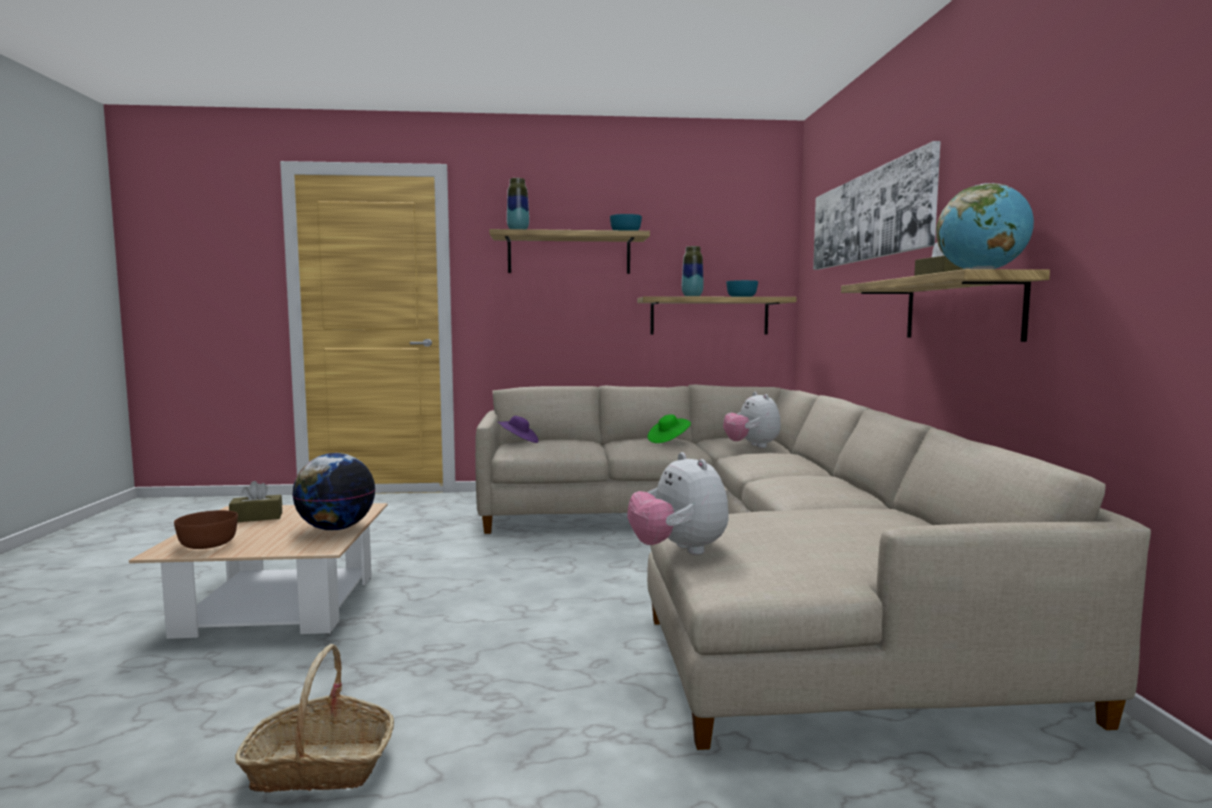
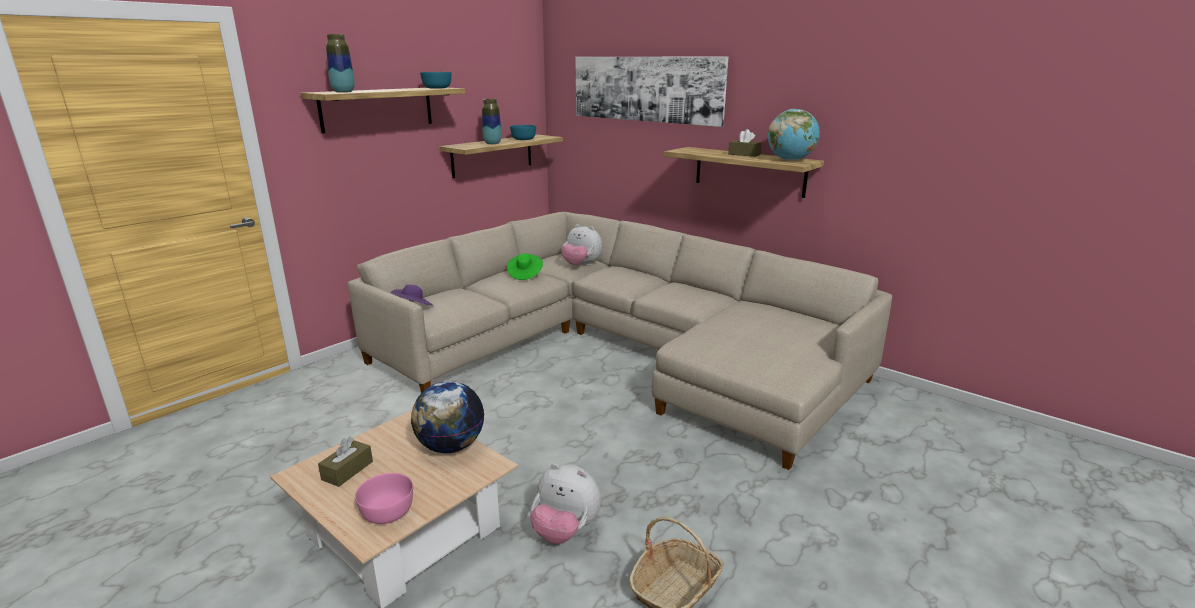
camera: 45 degrees left, 15 degrees up
(207, 544) = (387, 512): brown bowl -> pink bowl
(678, 551) = (727, 370): plush toy -> plush toy (565, 531)

